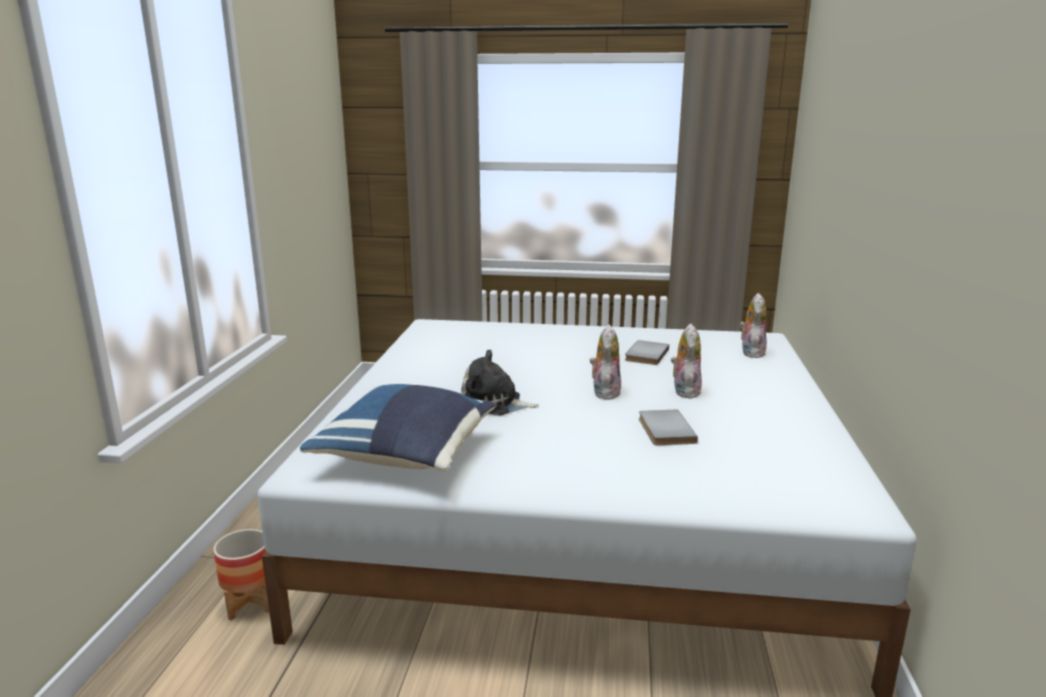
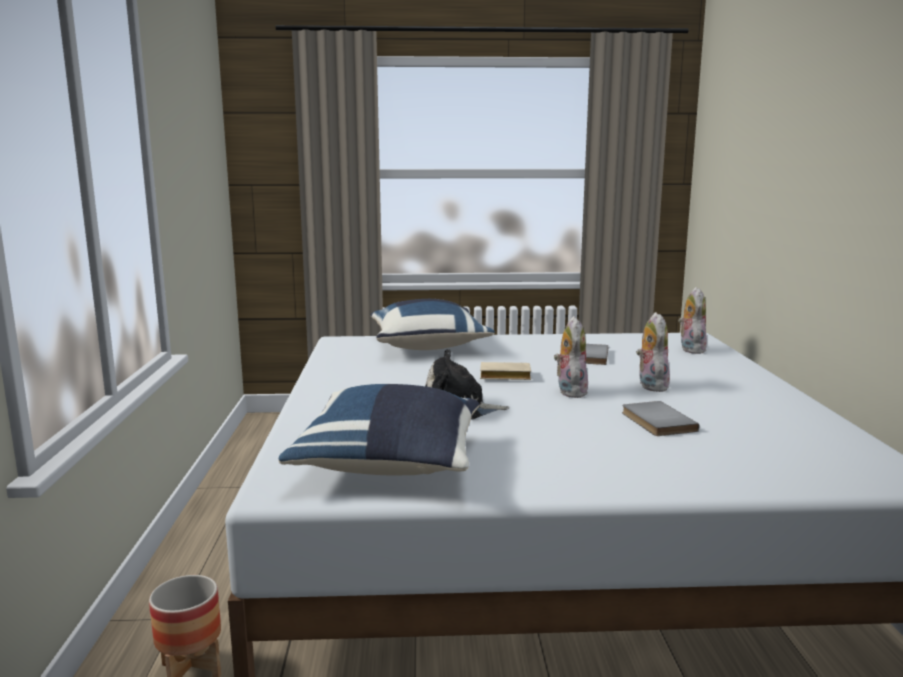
camera: 10 degrees left, 5 degrees down
(504, 335) = (428, 346): none -> blue pillow
(553, 372) = (503, 377): none -> beige book

